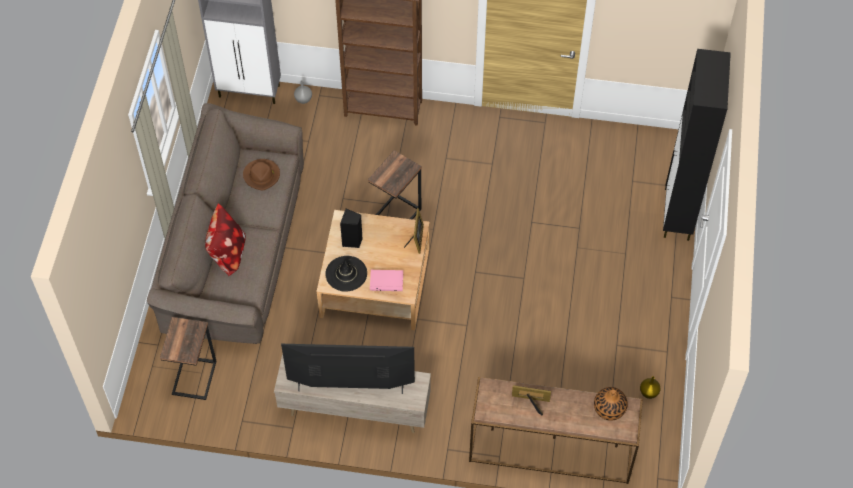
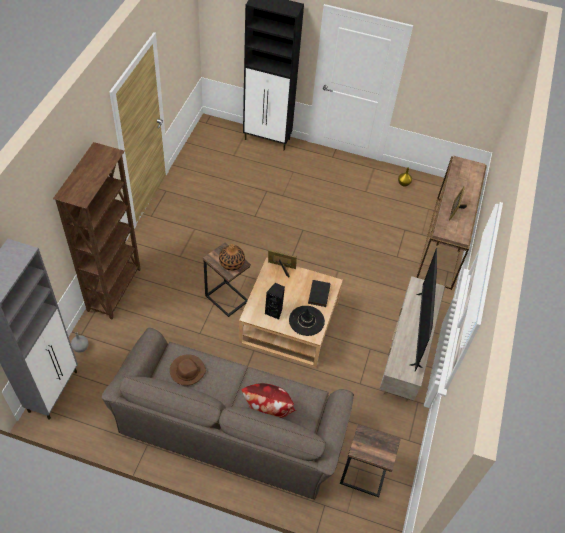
camera: 85 degrees left, 5 degrees down
(386, 281) = (318, 294): pink book -> black book
(609, 409) = (461, 171): vase -> vase (232, 263)

